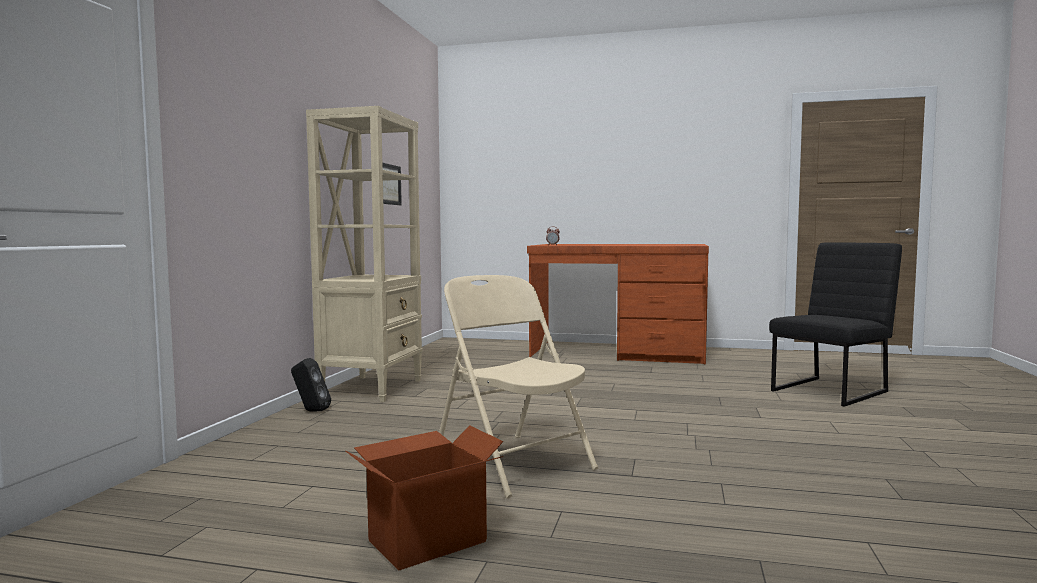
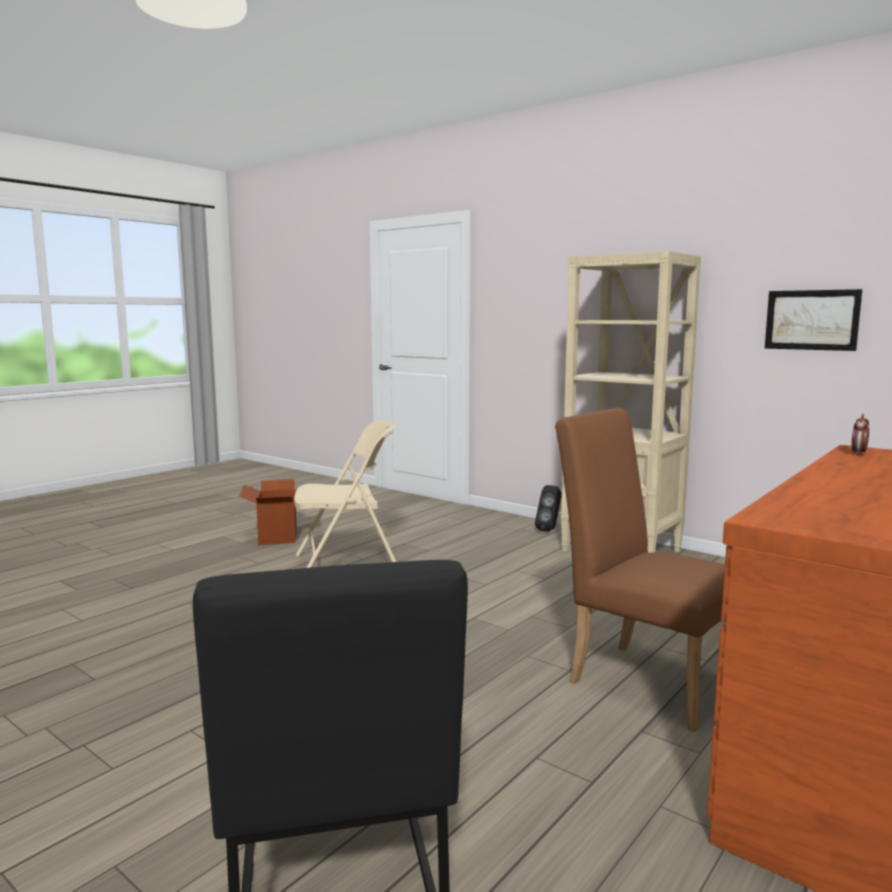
camera: 115 degrees right, 5 degrees up
(601, 374) = (642, 679): none -> brown chair

